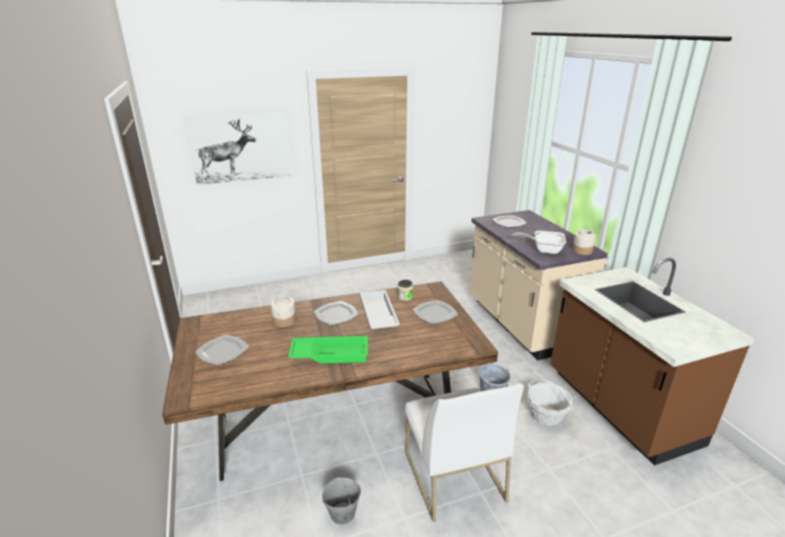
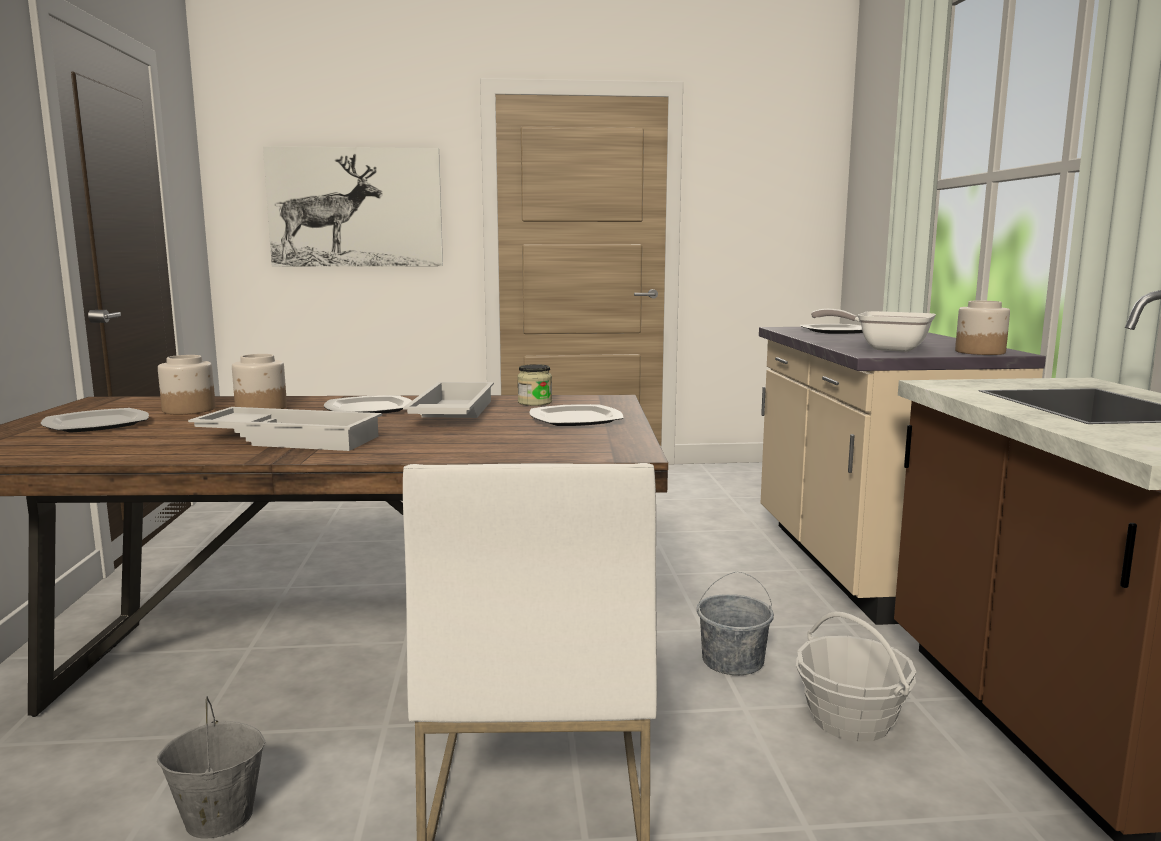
camera: 15 degrees right, 15 degrees down
(250, 328) = (188, 410): none -> jar
(330, 353) = (291, 439): green tray -> white tray

